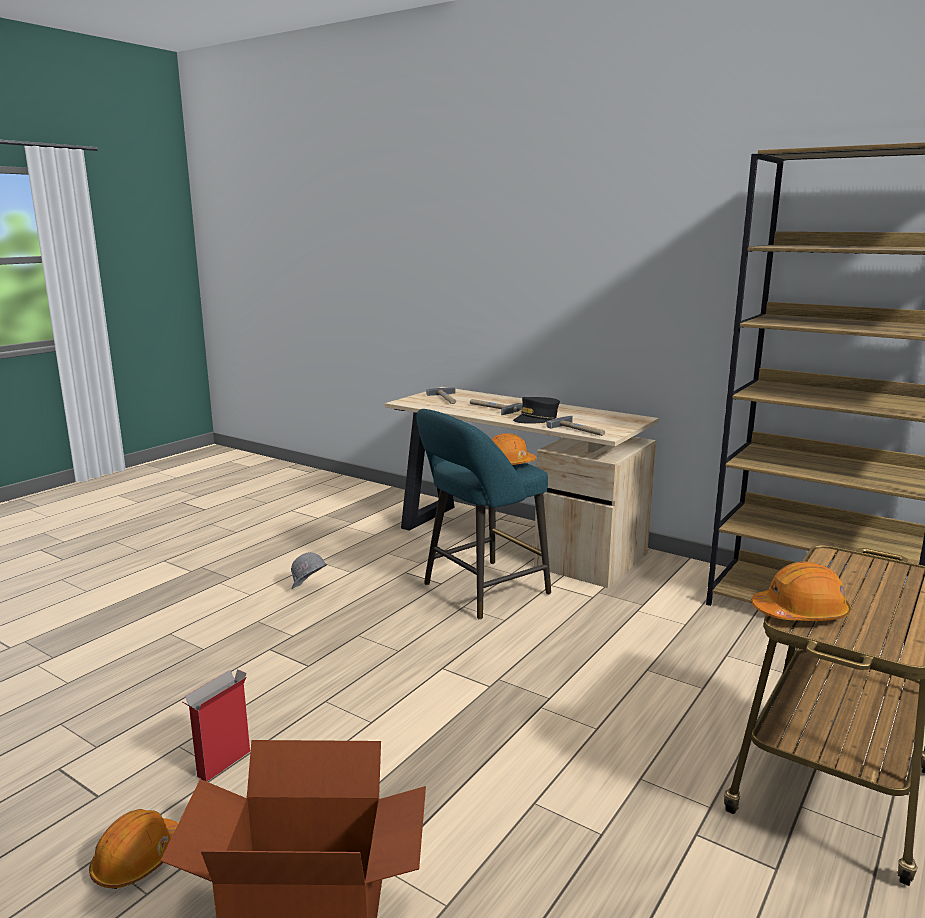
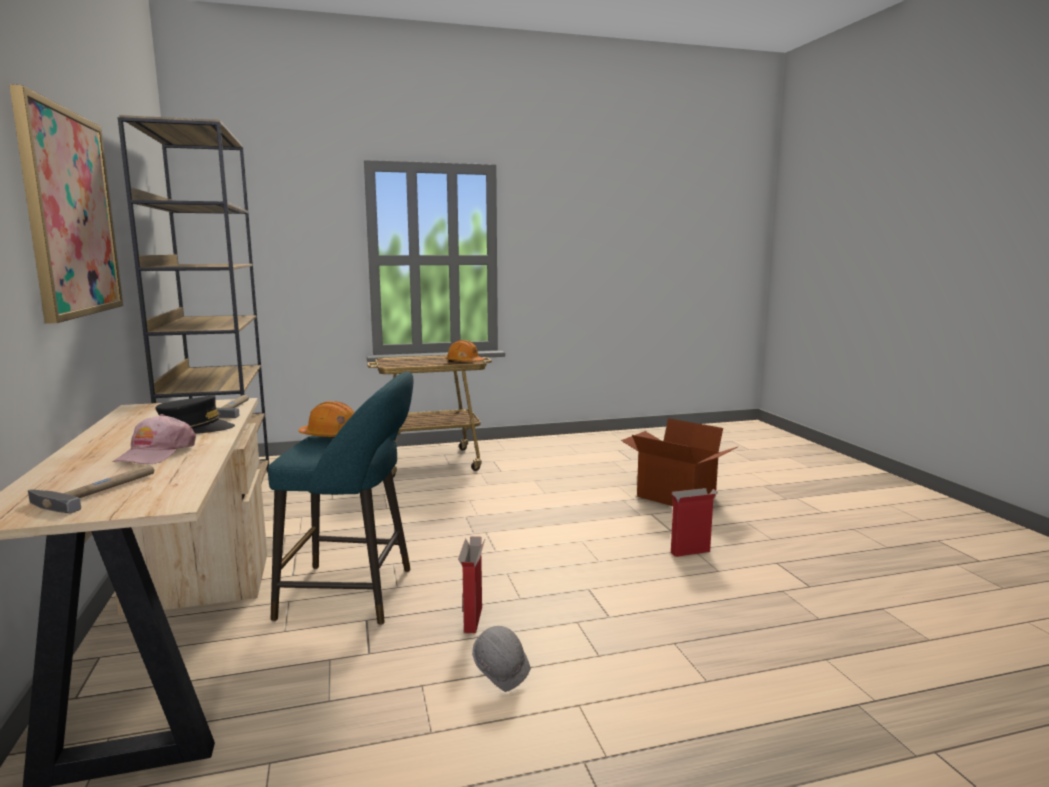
camera: 140 degrees left, 5 degrees down
(138, 861) = (750, 531): orange hard hat -> none
(371, 608) = (473, 620): none -> cardboard box
(491, 408) = (156, 453): hammer -> pink cap
(650, 261) = (70, 214): none -> picture

